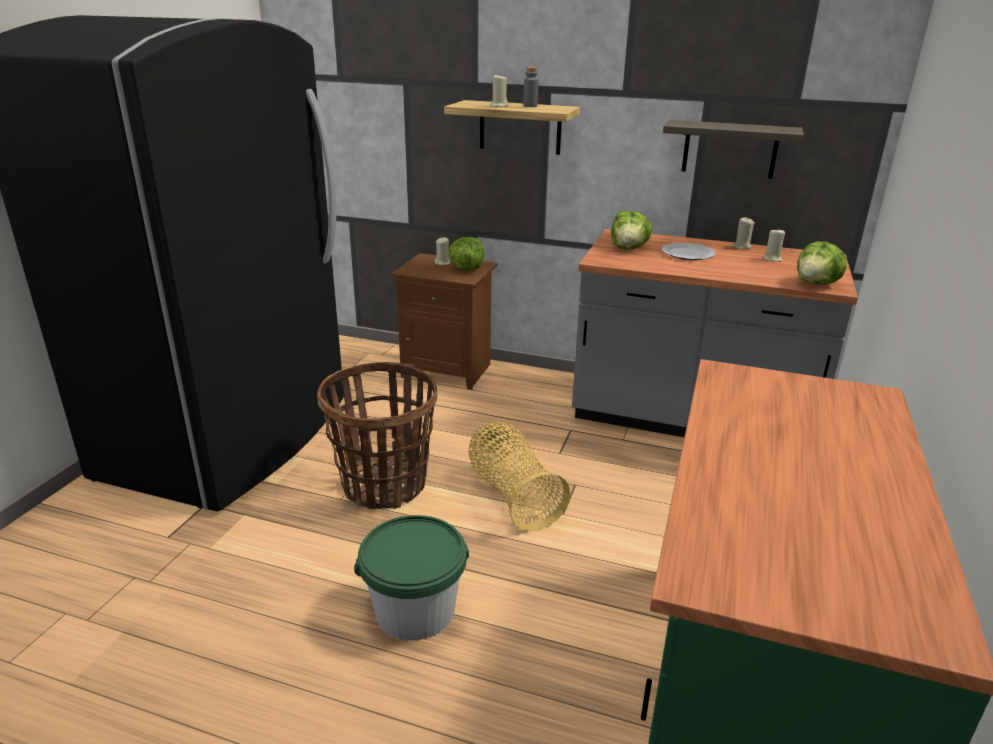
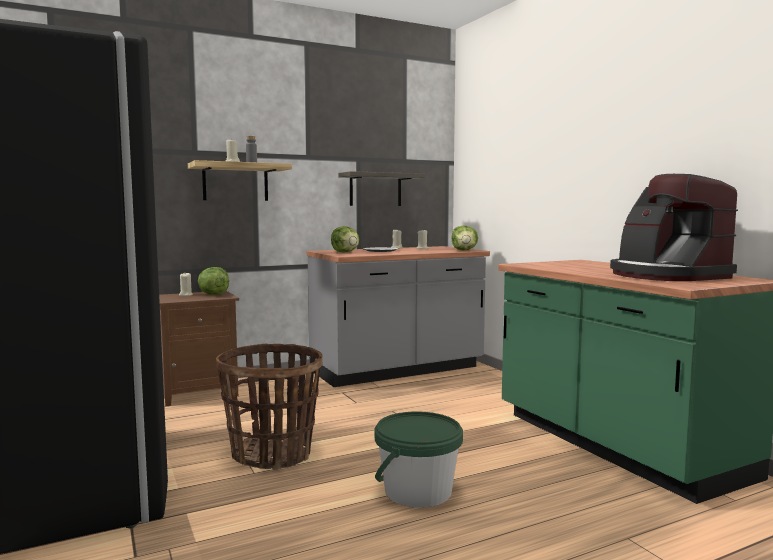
camera: 45 degrees left, 20 degrees down
(513, 496) = (368, 427): basket -> none
(807, 525) = (666, 275): none -> coffee machine

